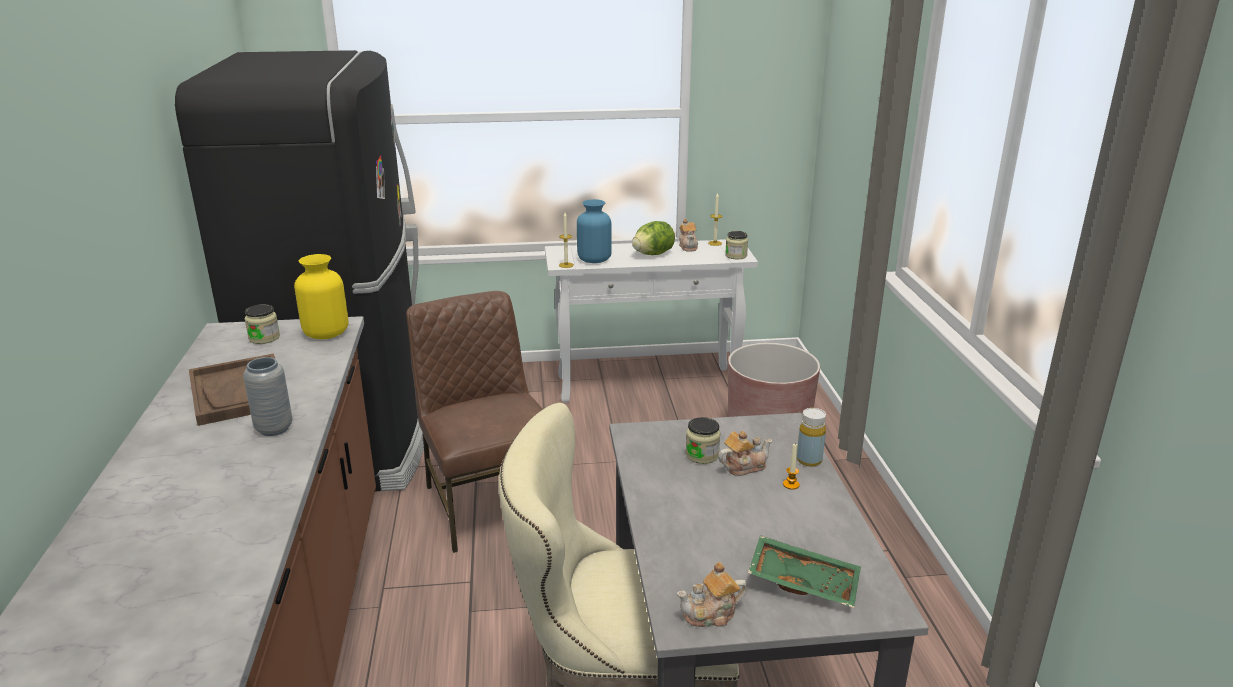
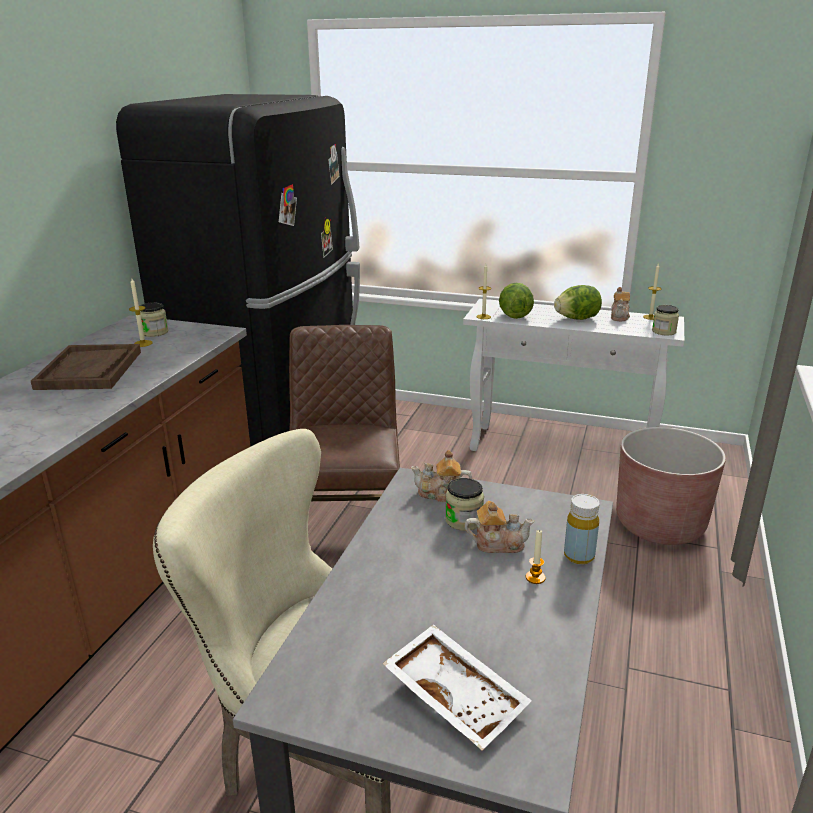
camera: 25 degrees right, 0 degrees up
(265, 352) = (143, 343): none -> candle
(274, 429) = (79, 404): grey vase -> none
(326, 333) = (202, 336): yellow vase -> none
(594, 259) = (514, 315): blue vase -> lettuce
(711, 614) = (321, 698): teapot -> teapot (440, 493)
(804, 581) = (457, 695): green tray -> white tray

